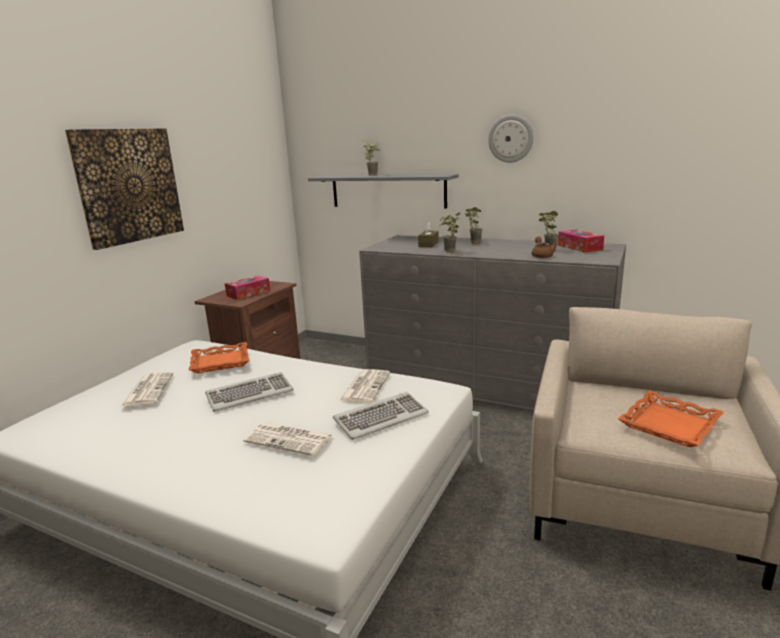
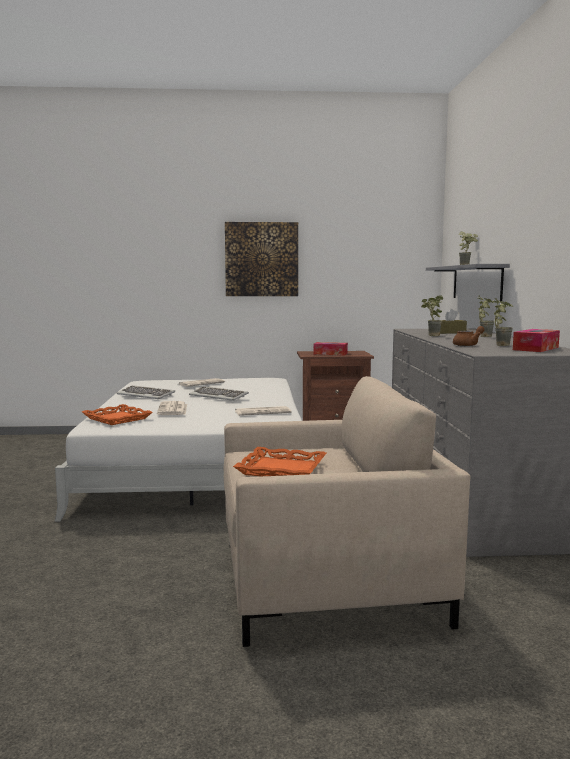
camera: 60 degrees right, 10 degrees down
(220, 362) = (253, 384): orange tray -> orange tray (117, 418)
(381, 418) = (221, 420): keyboard -> keyboard (146, 395)
(511, 138) = (538, 222): wall clock -> none

